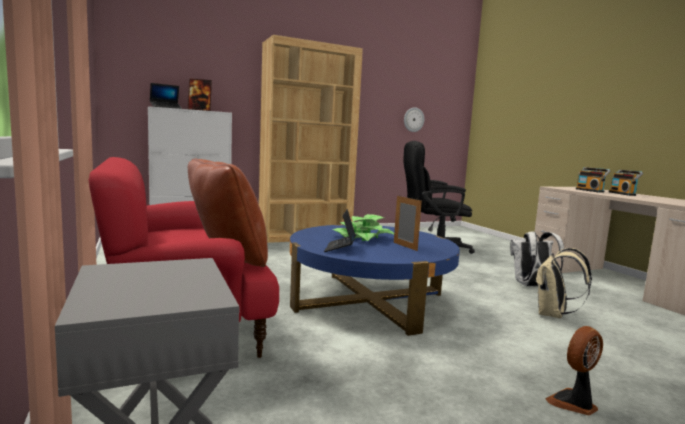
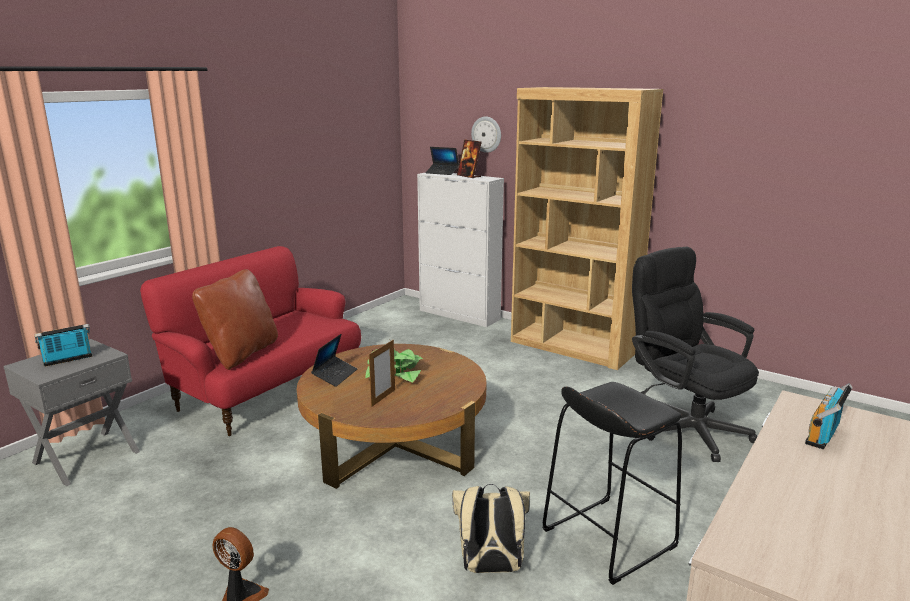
camera: 60 degrees right, 10 degrees up
(340, 248) = (335, 375): laptop -> laptop turned 135 degrees clockwise
(369, 300) = (394, 442): blue coffee table -> brown coffee table
(413, 119) = (803, 193): wall clock -> wall clock (486, 134)
(532, 286) = (608, 538): white backpack -> black stool
(623, 194) = (847, 470): radio -> radio (68, 360)

